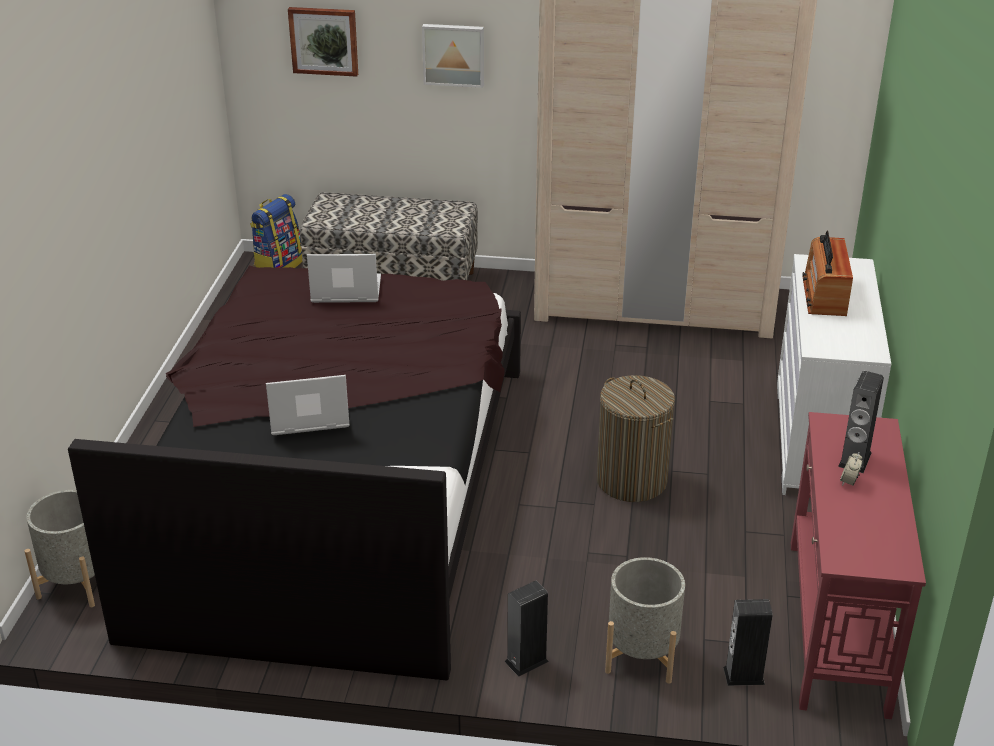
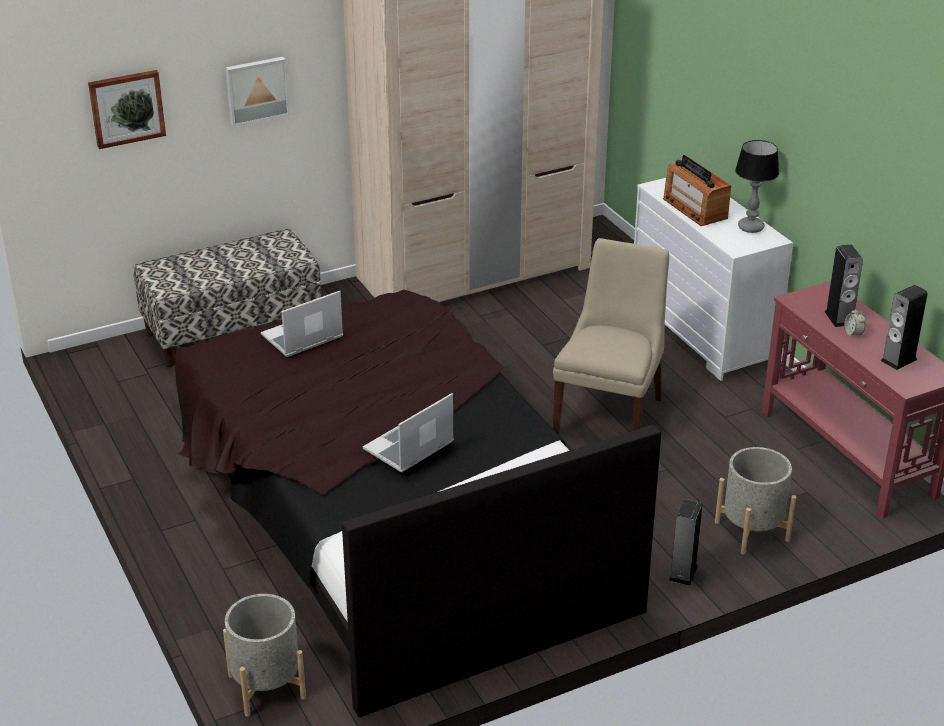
camera: 35 degrees left, 0 degrees up
(278, 266) = (105, 354): backpack -> none
(631, 480) = (609, 414): laundry basket -> beige chair
(744, 675) = (828, 513): speaker -> speaker (898, 360)
(861, 333) = (750, 227): none -> table lamp

